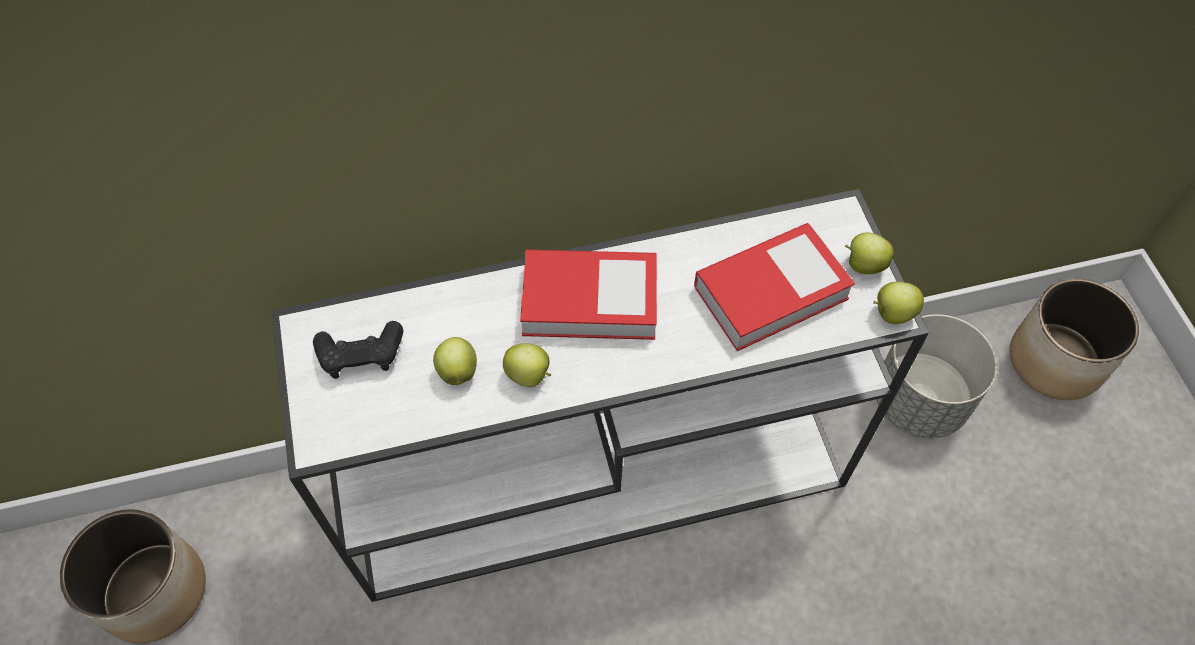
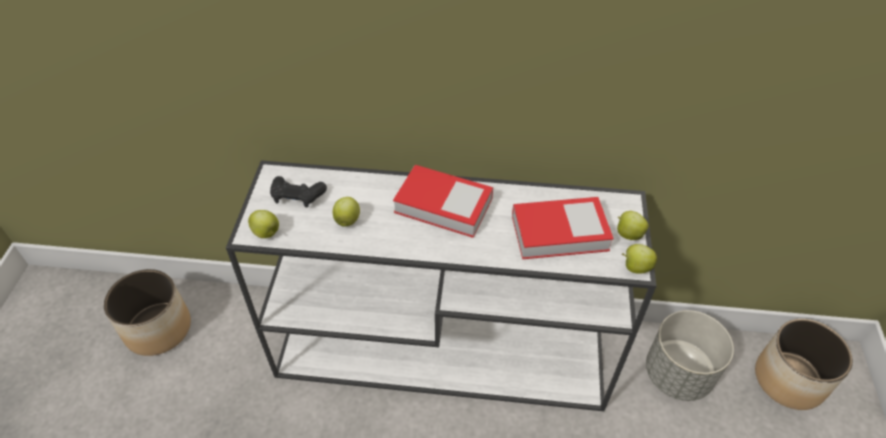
camera: 20 degrees right, 10 degrees down
(529, 375) = (388, 235): apple -> apple (266, 233)

